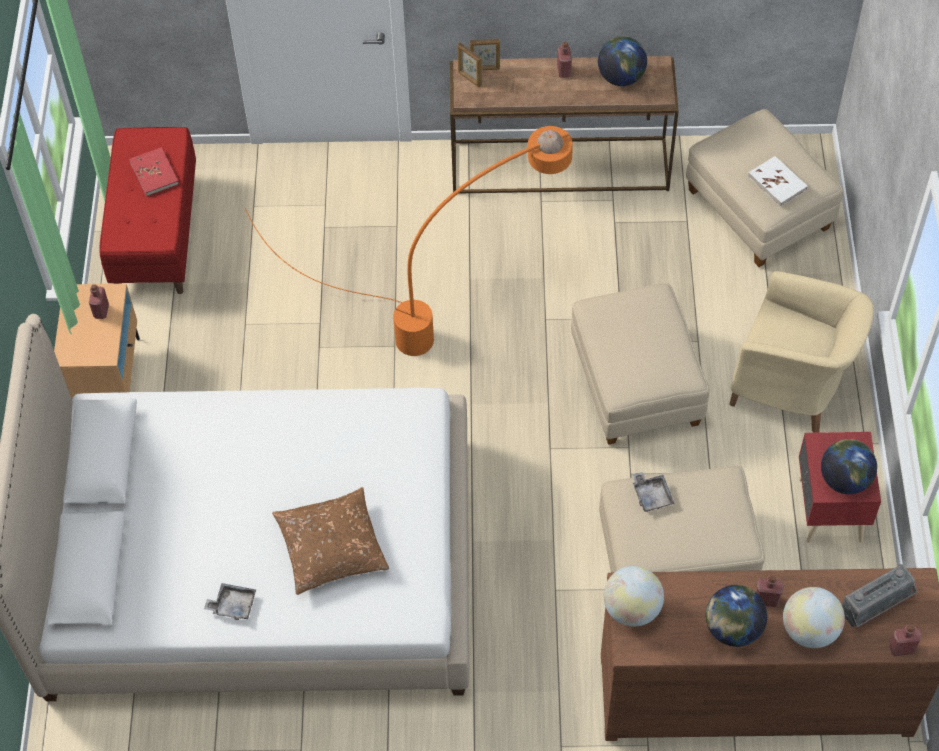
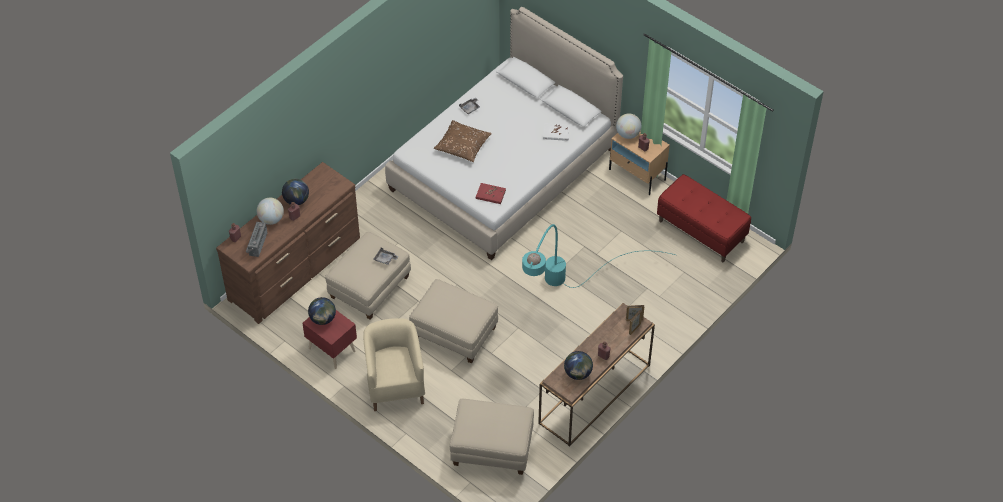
camera: 130 degrees right, 5 degrees down
(155, 173) = (709, 213): red book -> red book (490, 194)
(448, 307) = (559, 300): orange floor lamp -> turquoise floor lamp
(632, 609) = (335, 180): globe -> globe (628, 134)
(777, 183) = (477, 417): white book -> white book (556, 133)
(792, 386) = (395, 384): beige armchair -> beige armchair turned 105 degrees clockwise

